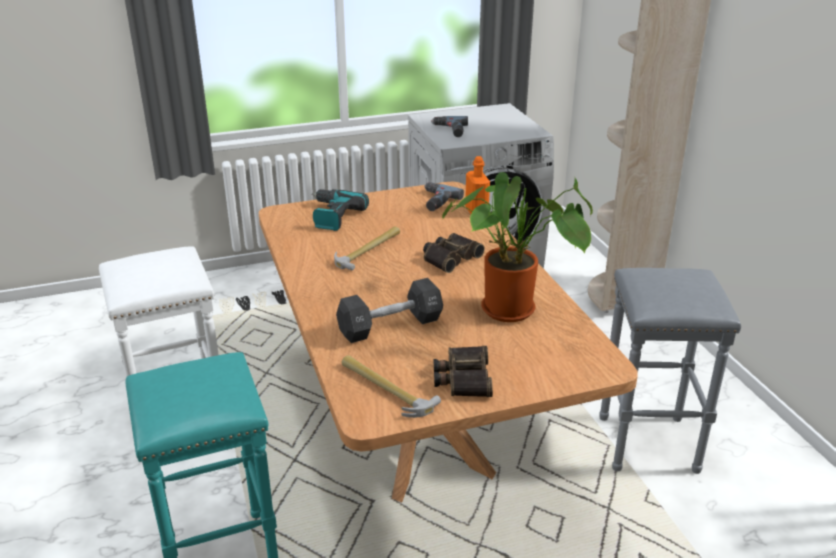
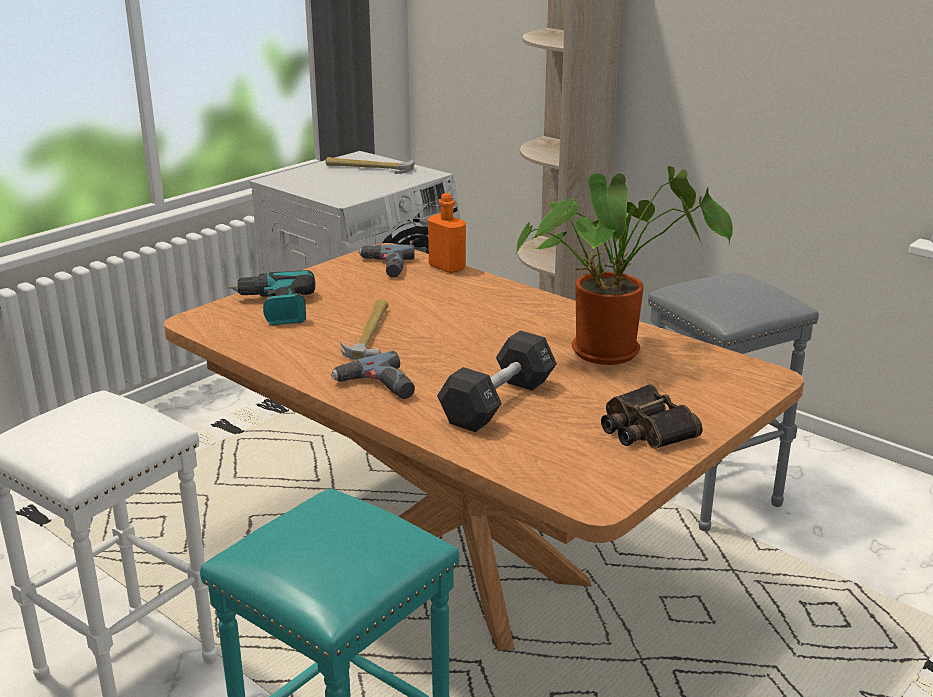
camera: 30 degrees left, 5 degrees down
(386, 388) = (576, 464): hammer -> hammer (369, 168)
(450, 130) = (326, 188): power drill -> power drill (376, 387)
(450, 257) = (476, 318): binoculars -> none

